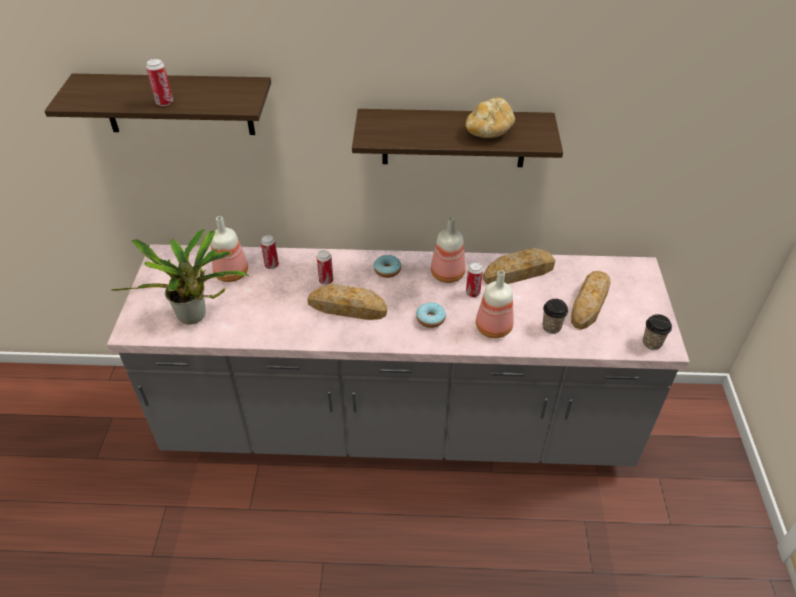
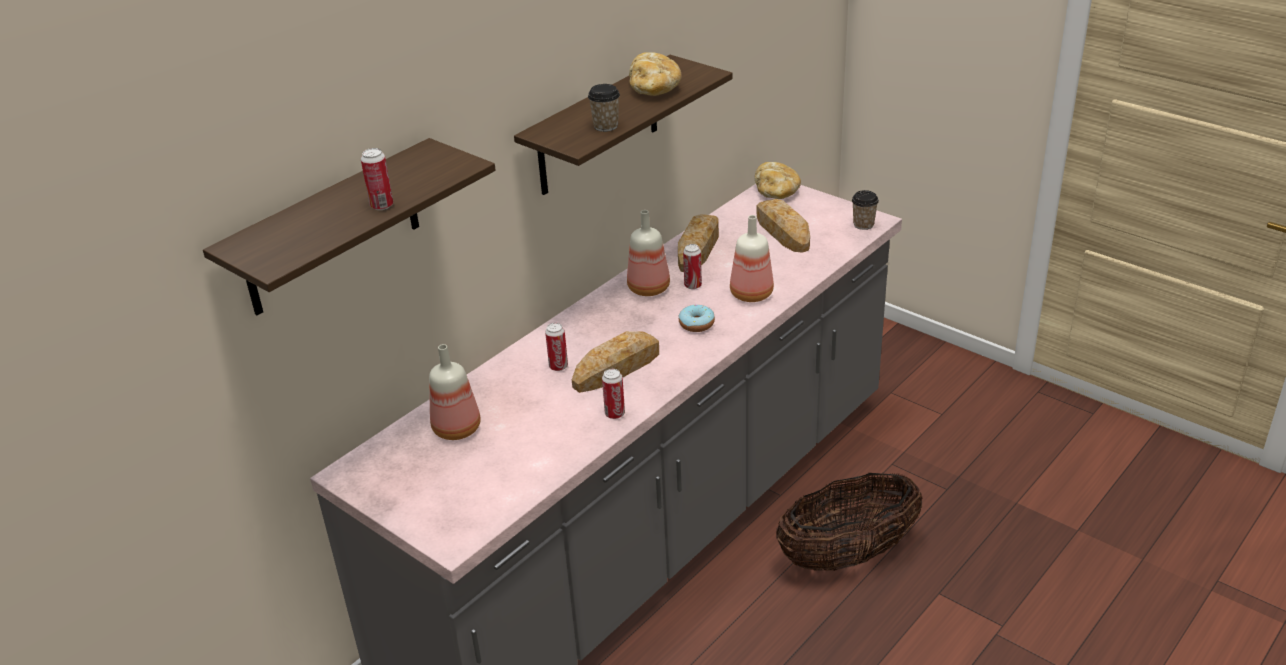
camera: 50 degrees left, 10 degrees down
(196, 318) = (497, 482): potted plant -> none
(271, 265) = (483, 395): can -> can (615, 414)
(387, 270) = (595, 321): donut -> none
(470, 544) = (847, 555): none -> basket
(551, 327) = (787, 263): cup -> cup (606, 126)
(635, 273) = (777, 192): none -> bread

